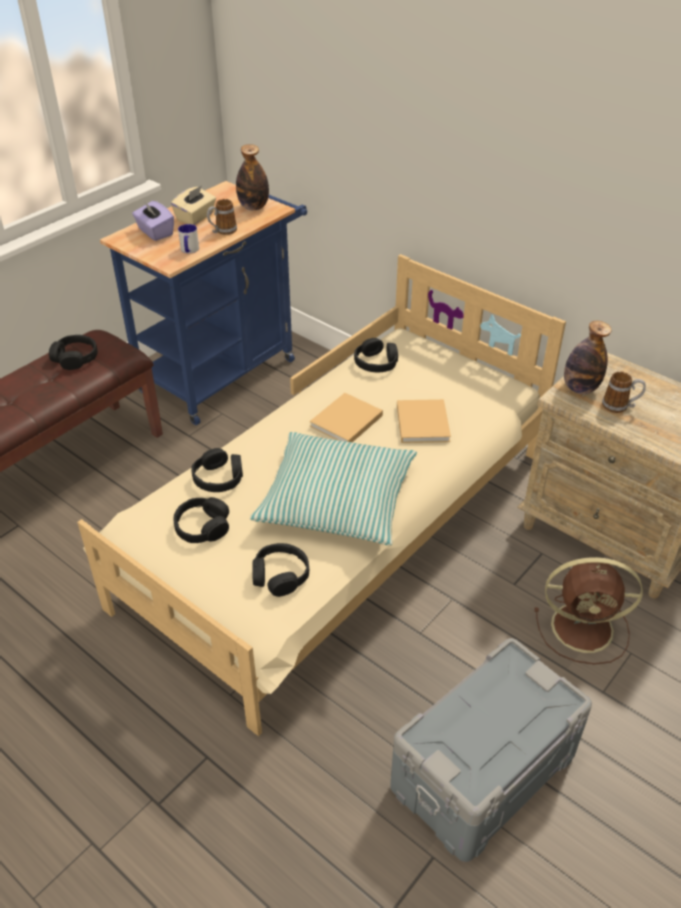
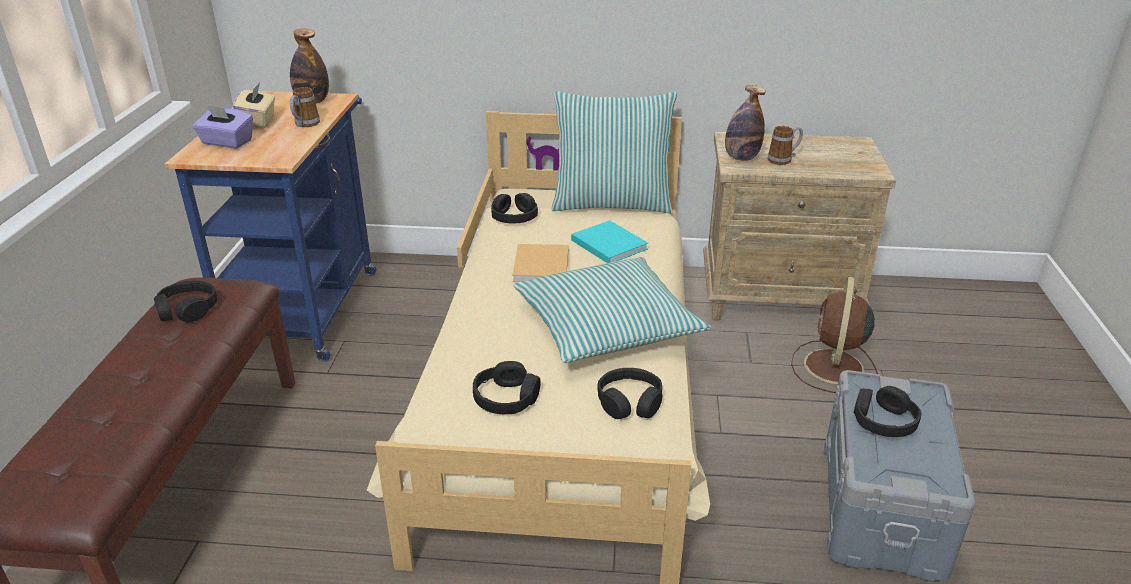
camera: 35 degrees left, 10 degrees down
(189, 250) = (288, 146): mug -> none
(219, 478) = (473, 353): black headphones -> black headphones (883, 421)
(422, 422) = (607, 244): beige book -> turquoise book
(472, 381) = (611, 203): none -> pillow
(585, 628) = (833, 368): brown fan -> brown fan turned 135 degrees clockwise

